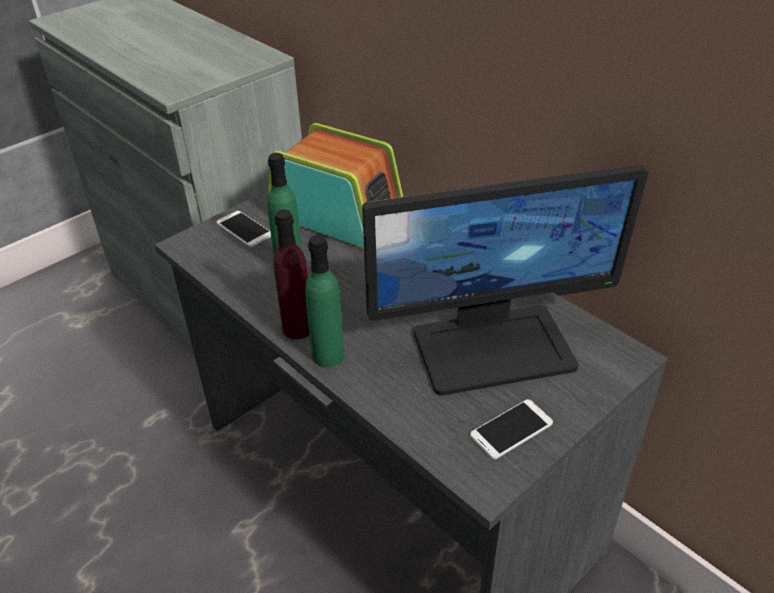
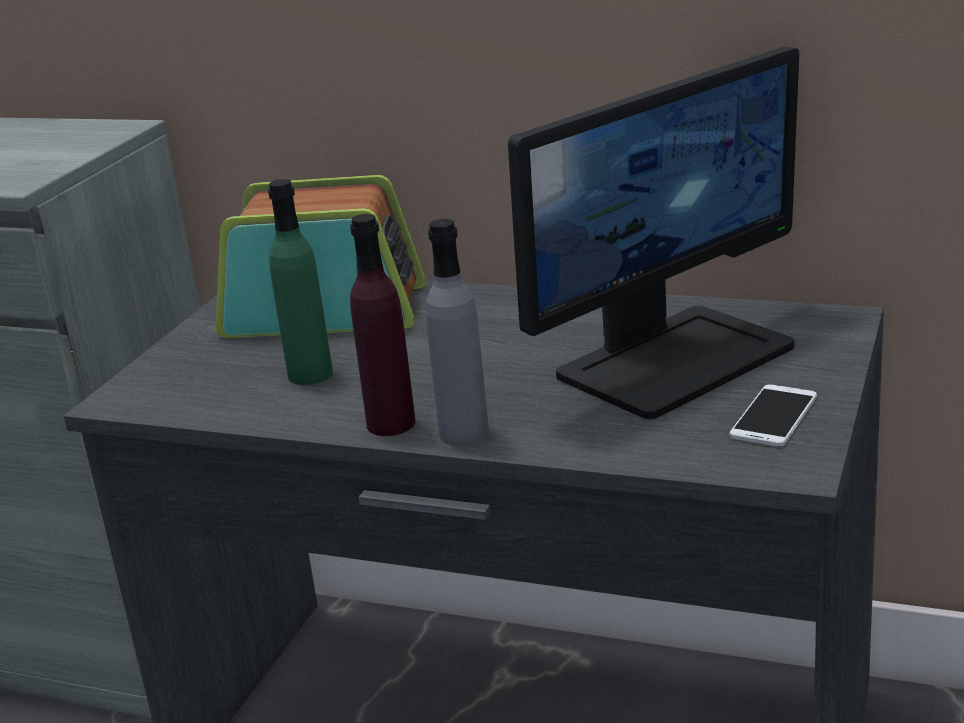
camera: 25 degrees left, 15 degrees down
(244, 229) = (197, 361): phone -> none
(328, 355) = (464, 433): green bottle -> grey bottle

